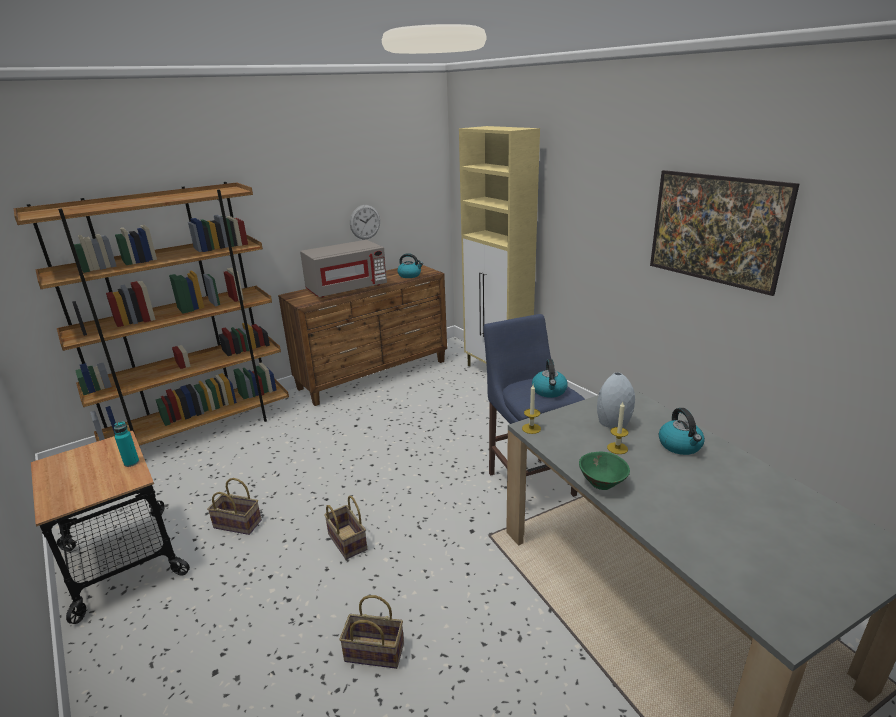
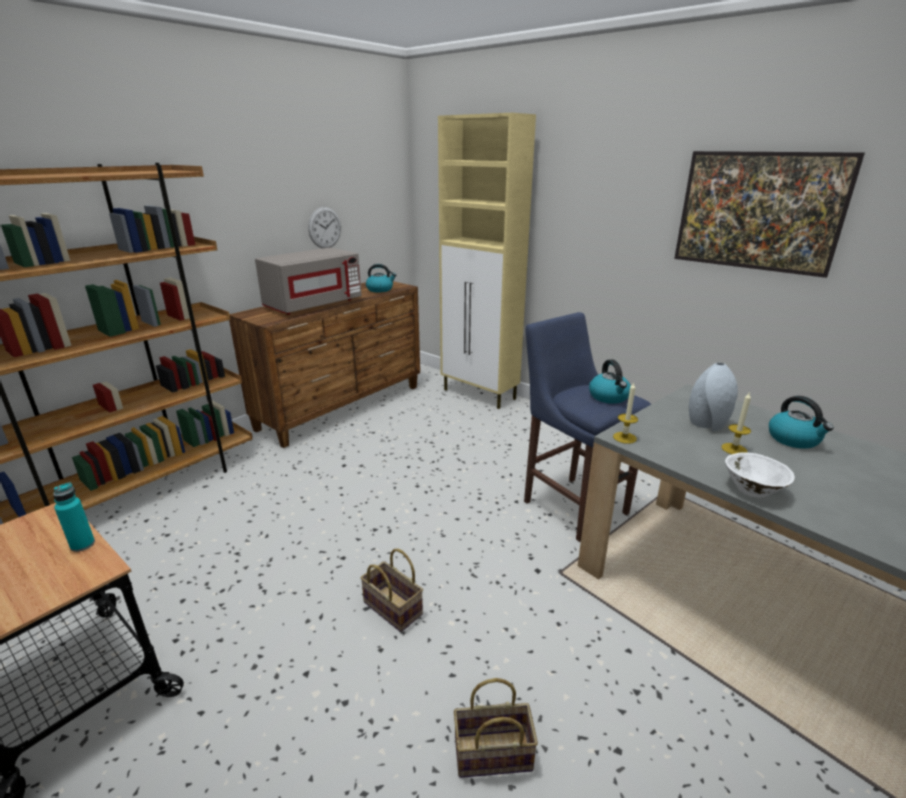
camera: 15 degrees left, 0 degrees up
(239, 523) = (235, 607): basket -> none
(602, 483) = (753, 490): green bowl -> white bowl

